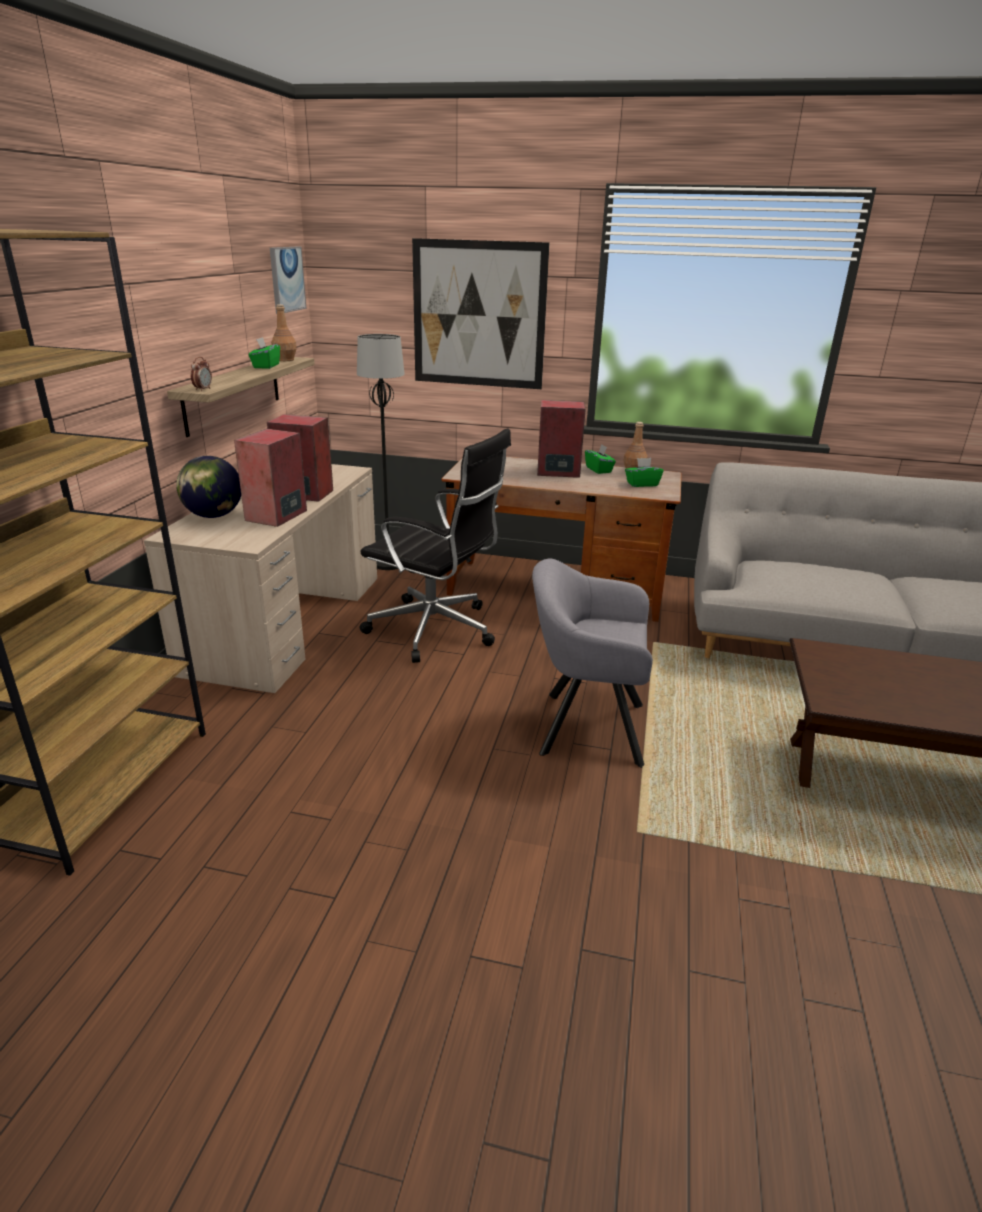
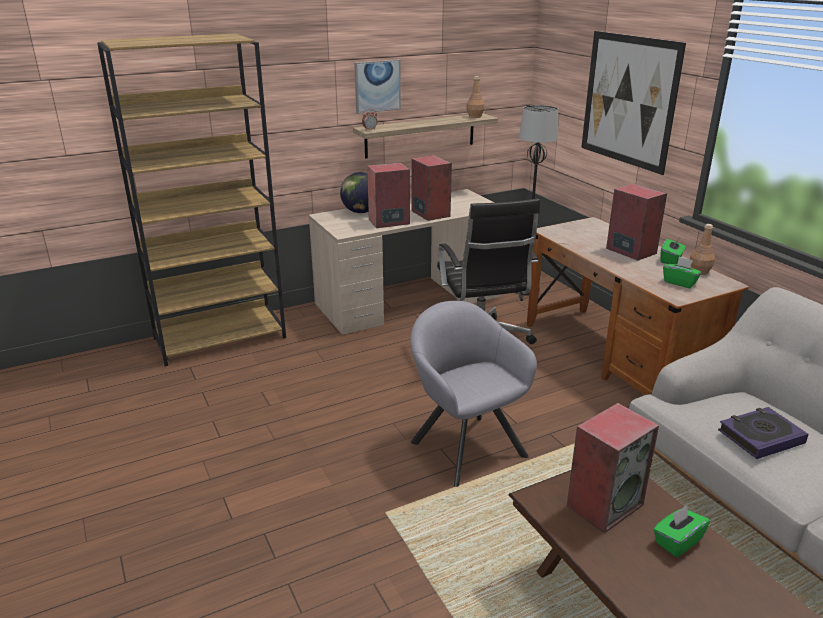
camera: 50 degrees right, 0 degrees up
(266, 366) = (449, 119): green tissue box -> green tissue box (677, 541)
(287, 279) = (504, 57): picture -> picture (377, 86)
(821, 582) = (760, 437): none -> book
(861, 678) = (604, 504): none -> speaker

